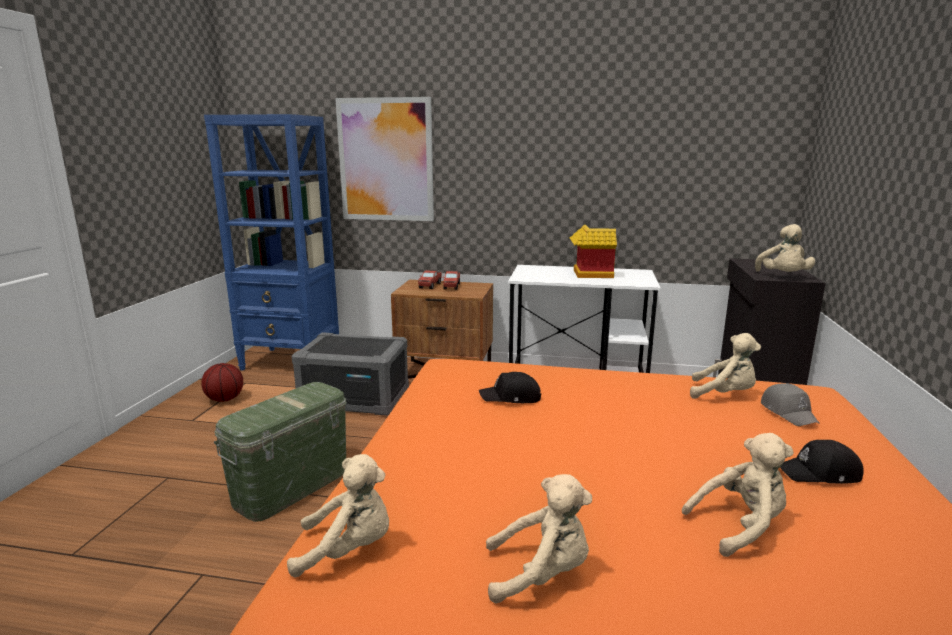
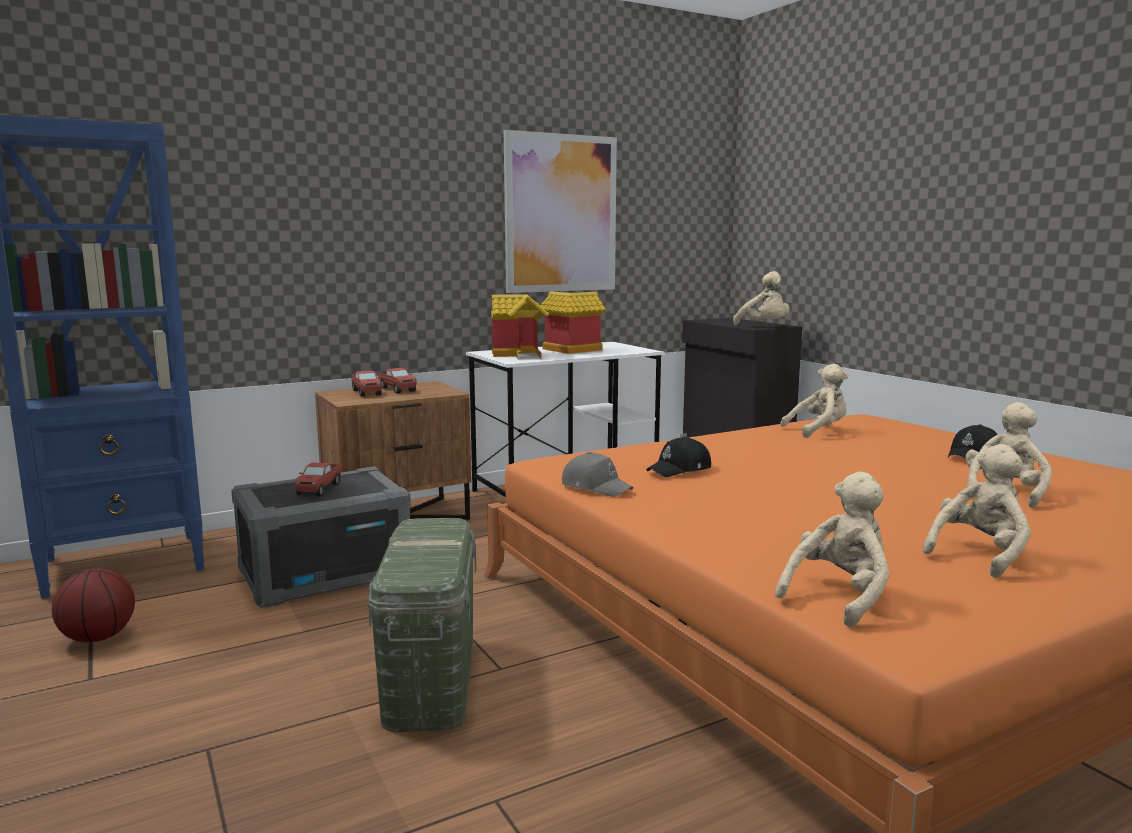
camera: 40 degrees left, 5 degrees down
(352, 345) = (319, 489): none -> toy truck
(386, 160) = (266, 211): picture -> picture (561, 214)
(541, 274) = (522, 355): none -> toy house
(789, 412) = (879, 431): grey cap -> grey cap (596, 487)

